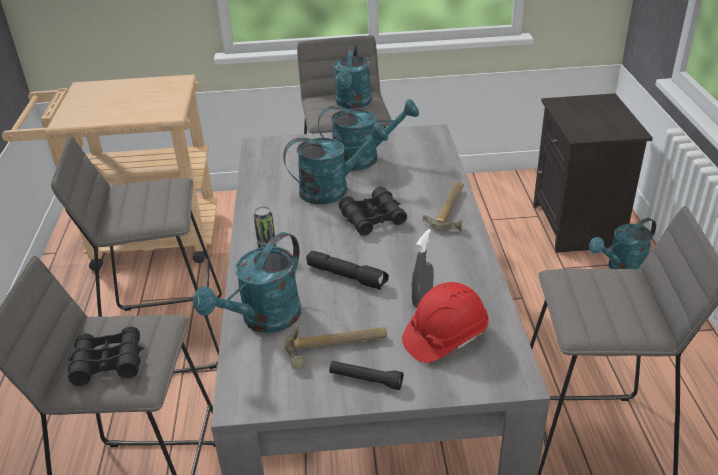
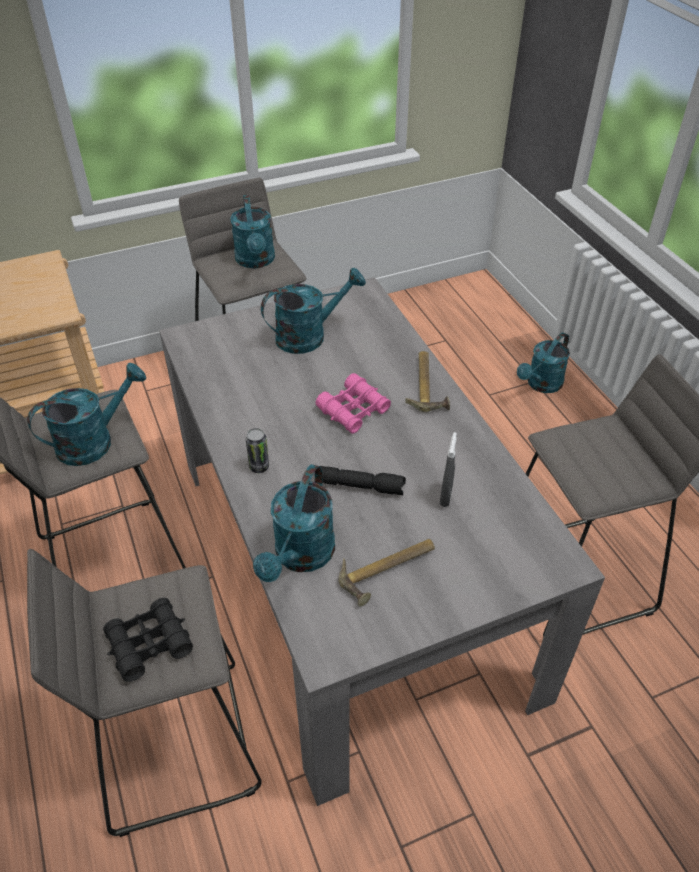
camera: 20 degrees left, 10 degrees up
(333, 189) = (294, 381): turquoise watering can -> turquoise watering can (94, 441)
(366, 380) = (434, 600): black flashlight -> none
(373, 218) = (353, 410): black binoculars -> pink binoculars
(445, 337) = (486, 534): red hard hat -> none
(579, 226) = (487, 344): black nightstand -> none

